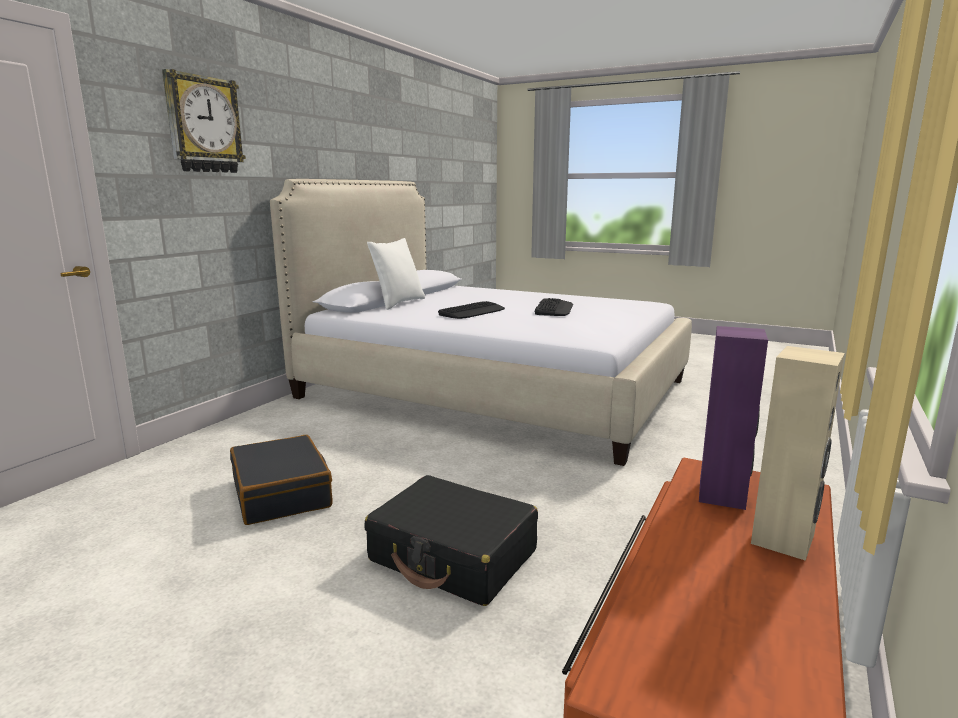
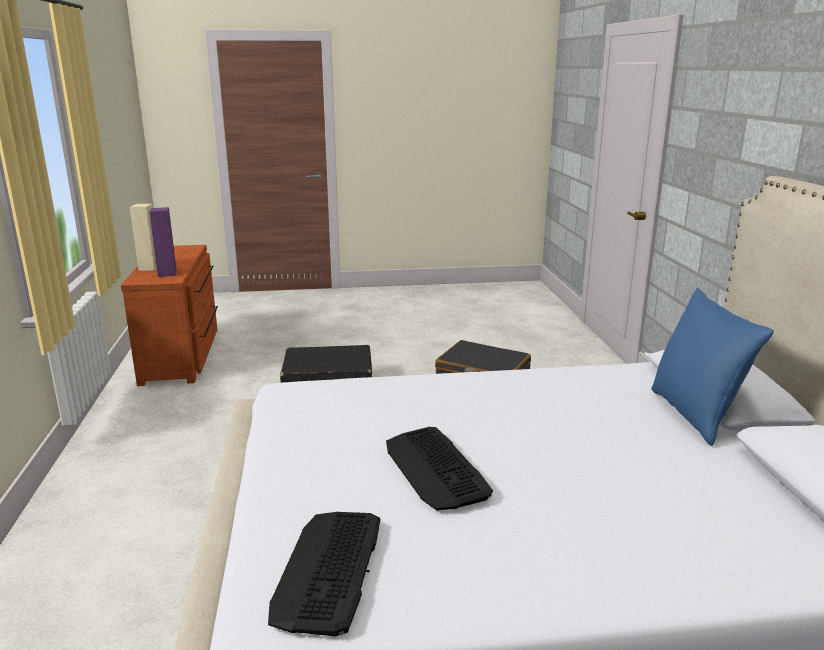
camera: 145 degrees right, 5 degrees up
(203, 125) = (735, 99): wall clock -> none
(398, 303) = (695, 415): white pillow -> blue pillow
(472, 311) = (535, 416): keyboard -> keyboard (328, 569)

